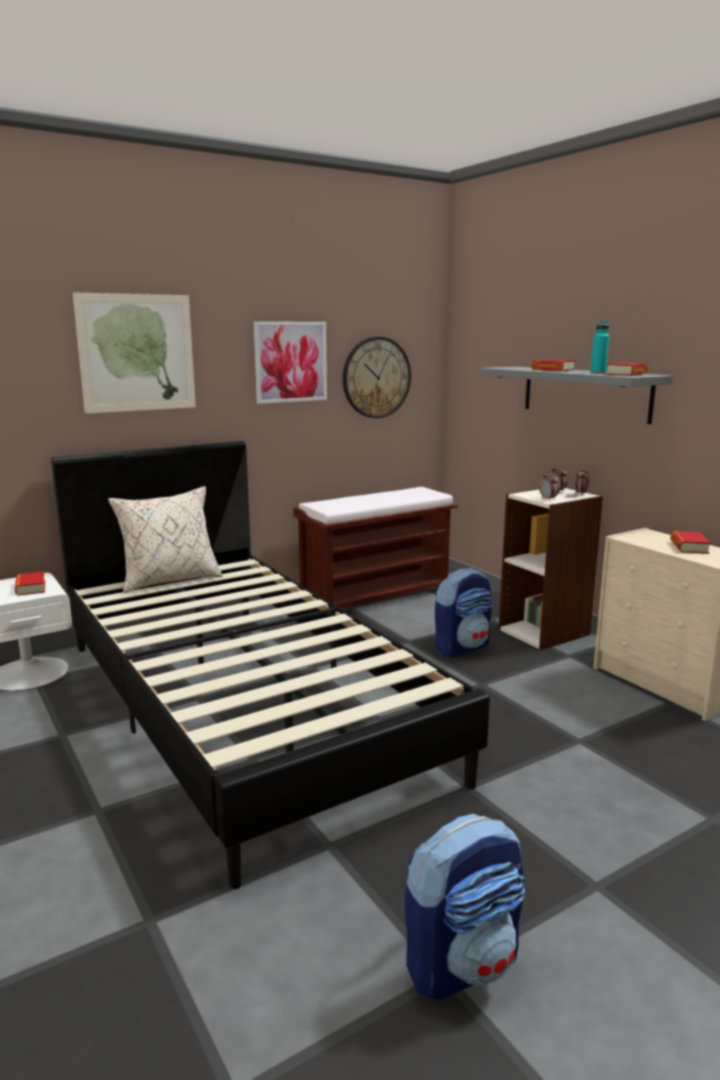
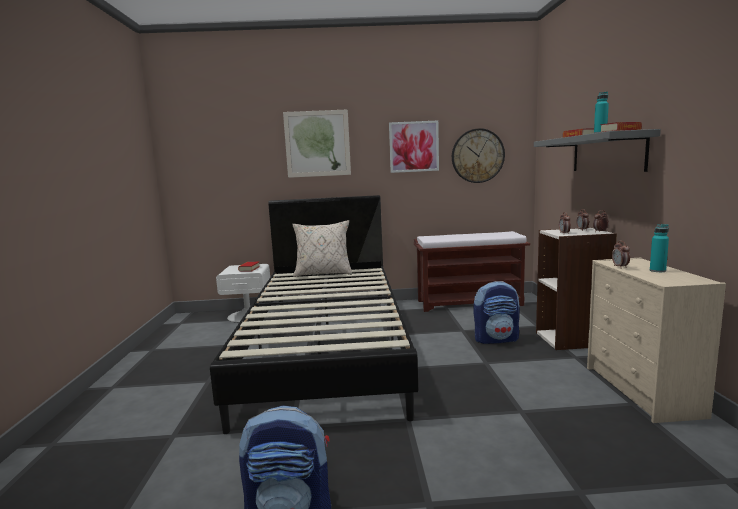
camera: 30 degrees right, 5 degrees down
(648, 545) = (620, 267): none -> alarm clock
(689, 547) = (657, 270): book -> turquoise bottle

